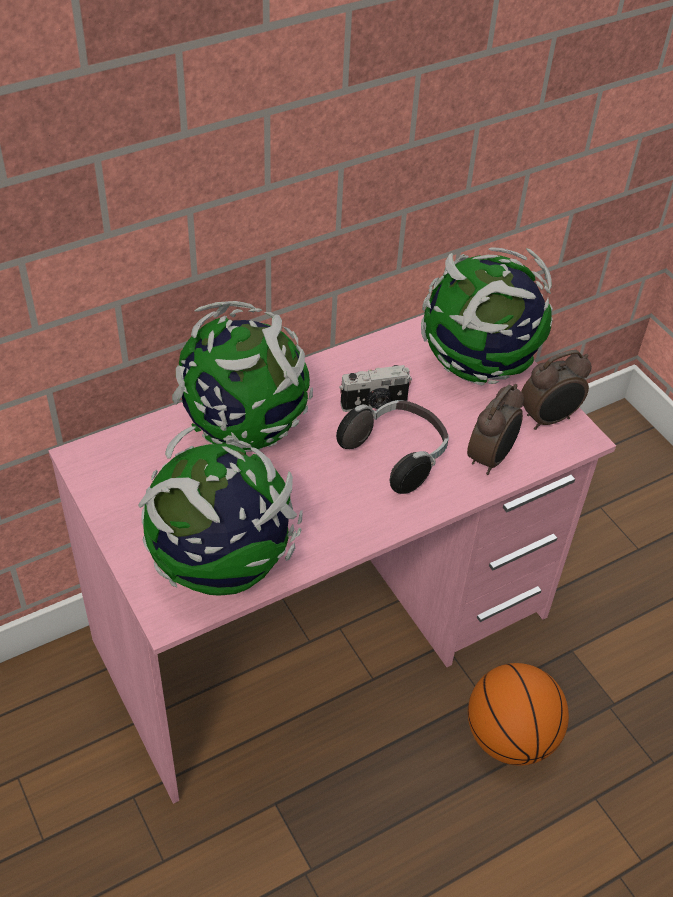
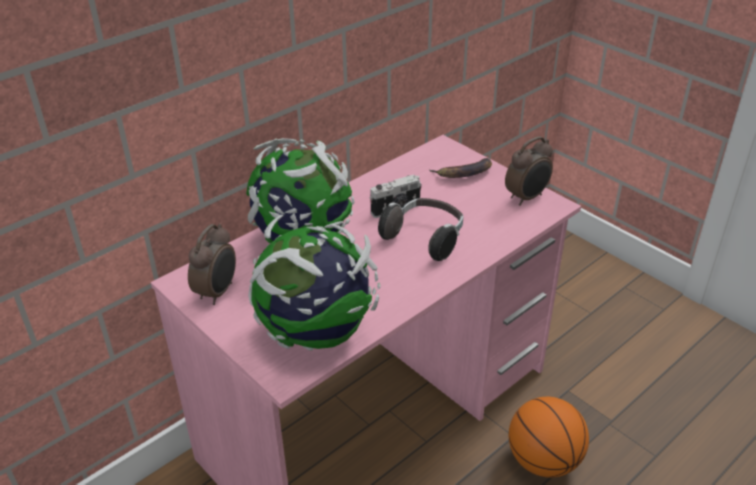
camera: 10 degrees left, 10 degrees down
(479, 365) = (464, 173): globe -> banana
(491, 458) = (495, 228): alarm clock -> alarm clock (218, 292)

